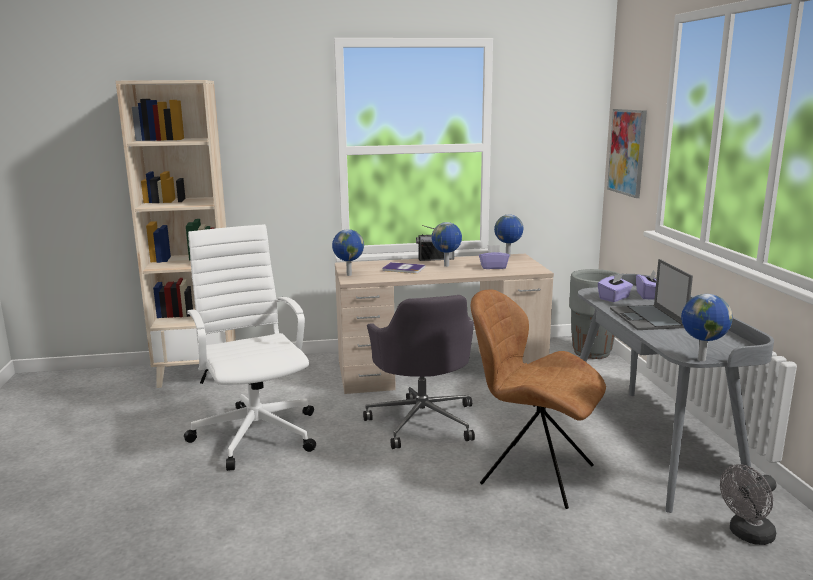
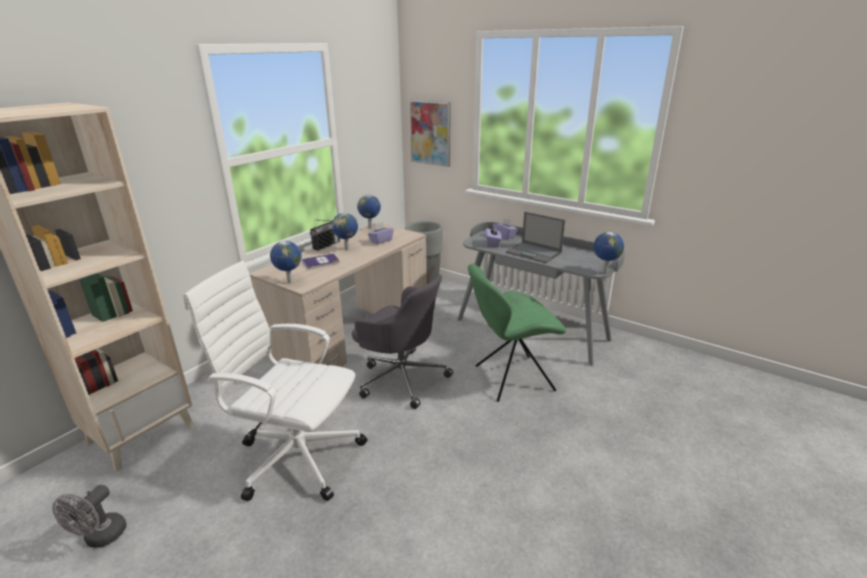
camera: 45 degrees left, 10 degrees up
(533, 473) = (511, 378): brown chair -> green chair
(747, 535) = (631, 359): grey fan -> grey fan (101, 538)

